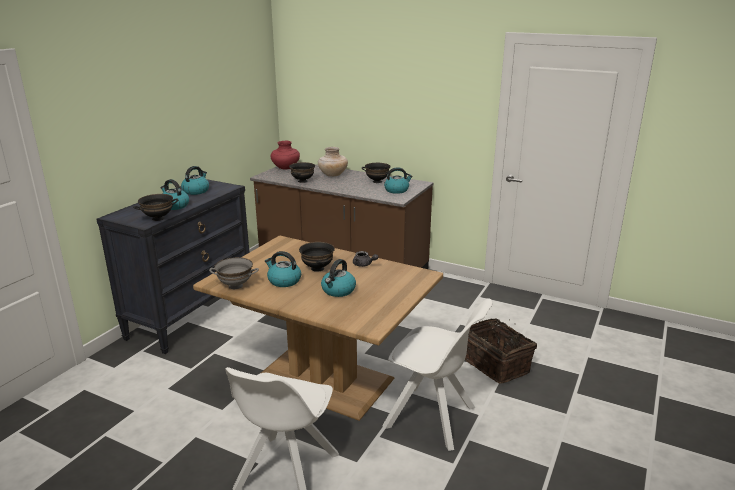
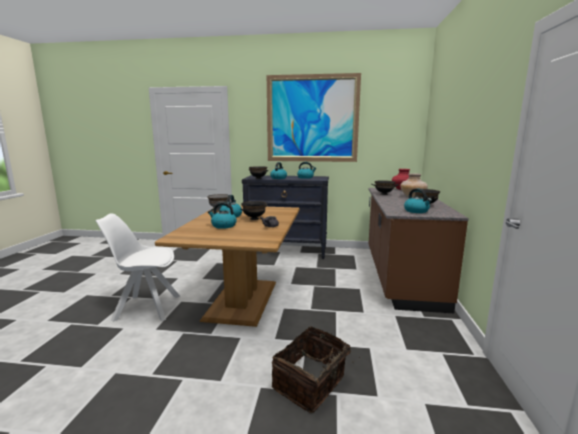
camera: 70 degrees right, 10 degrees down
(166, 93) = (312, 119): none -> picture
(432, 418) = (209, 354): white chair -> none

